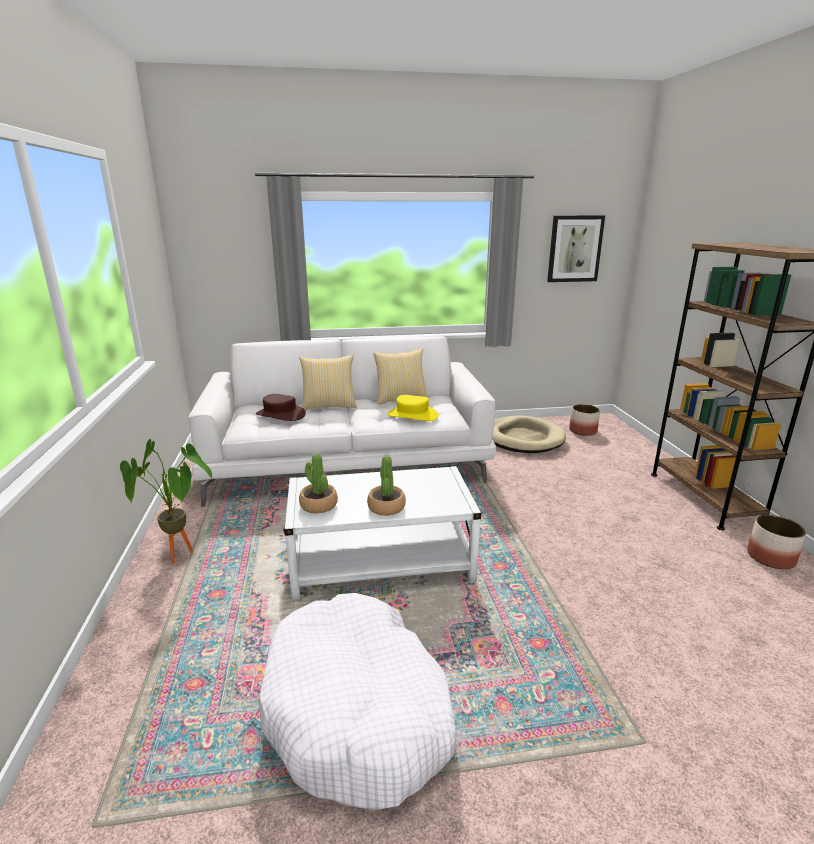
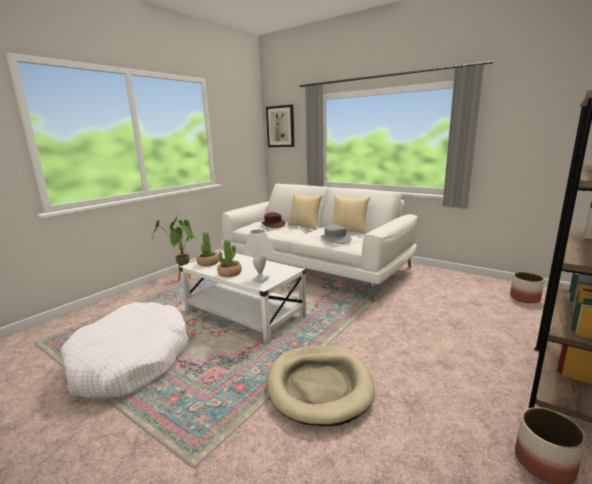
camera: 45 degrees right, 5 degrees down
(412, 415) = (335, 239): yellow hat -> grey hat
(442, 499) = (260, 279): none -> white table lamp
(522, 438) = (453, 287): beige dog bed -> beige dog bed (319, 386)
(574, 249) = (544, 124): picture -> picture (280, 126)

